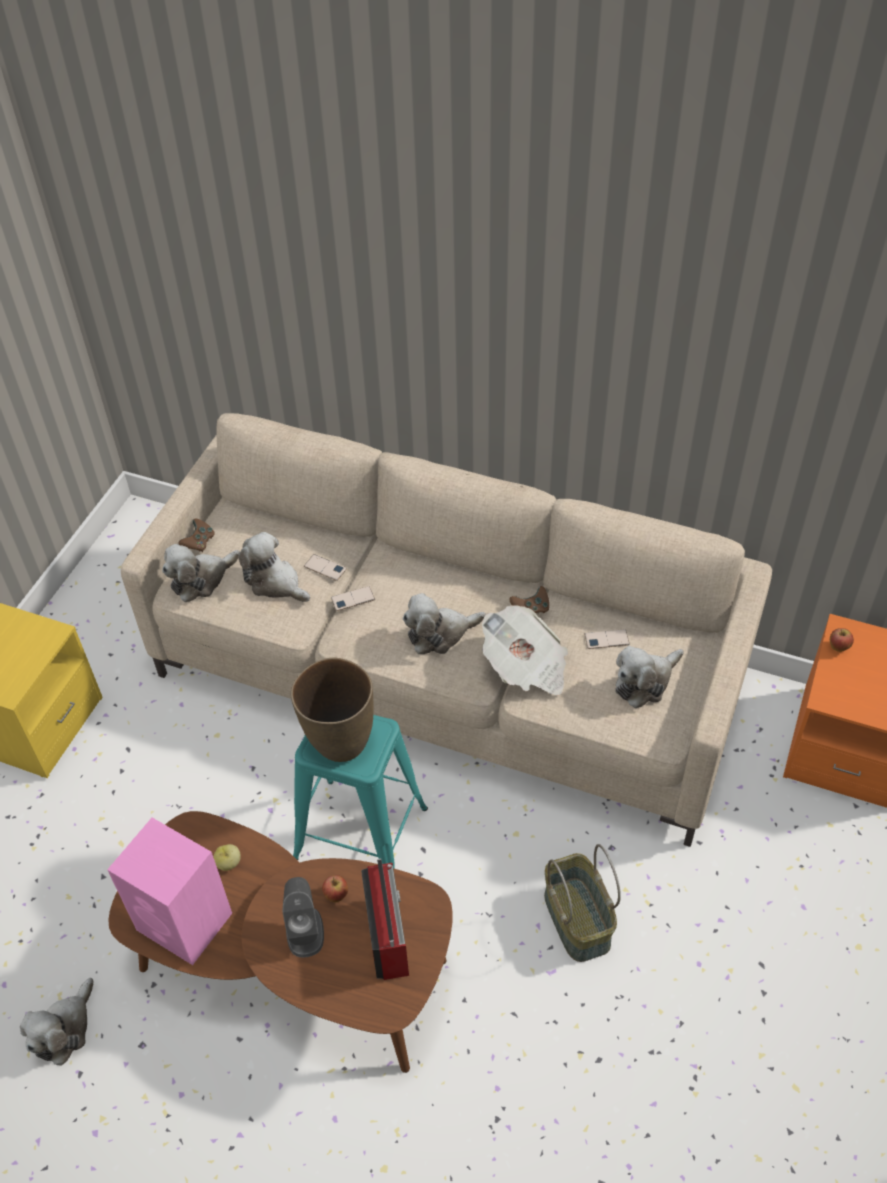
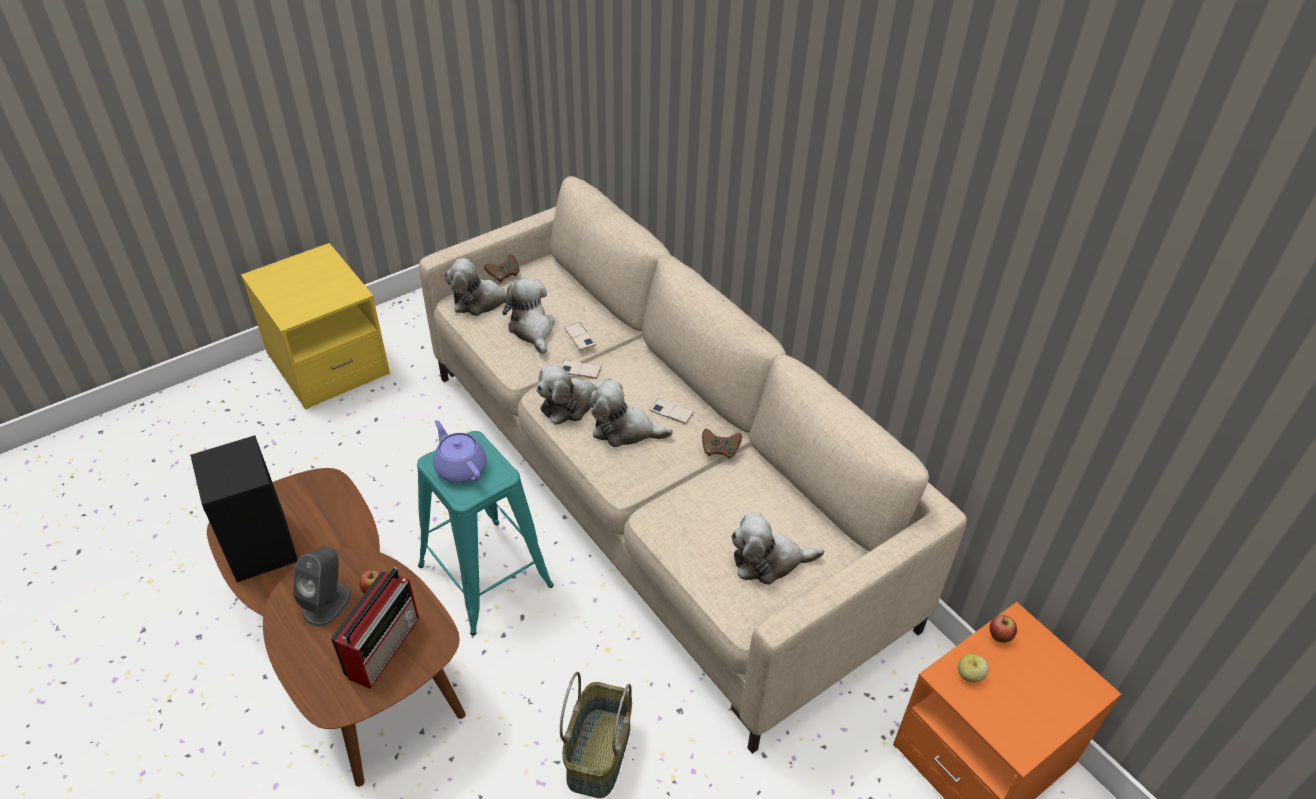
camera: 30 degrees right, 5 degrees down
(64, 1029) = (162, 592): plush toy -> plush toy (571, 404)
(186, 922) = (261, 548): pink speaker -> black speaker
(228, 863) = (329, 523): apple -> apple (969, 675)
(340, 743) = (460, 467): brown vase -> purple teapot
(526, 667) = (673, 493): newspaper -> none
(606, 639) = (764, 507): phone -> phone (671, 411)

